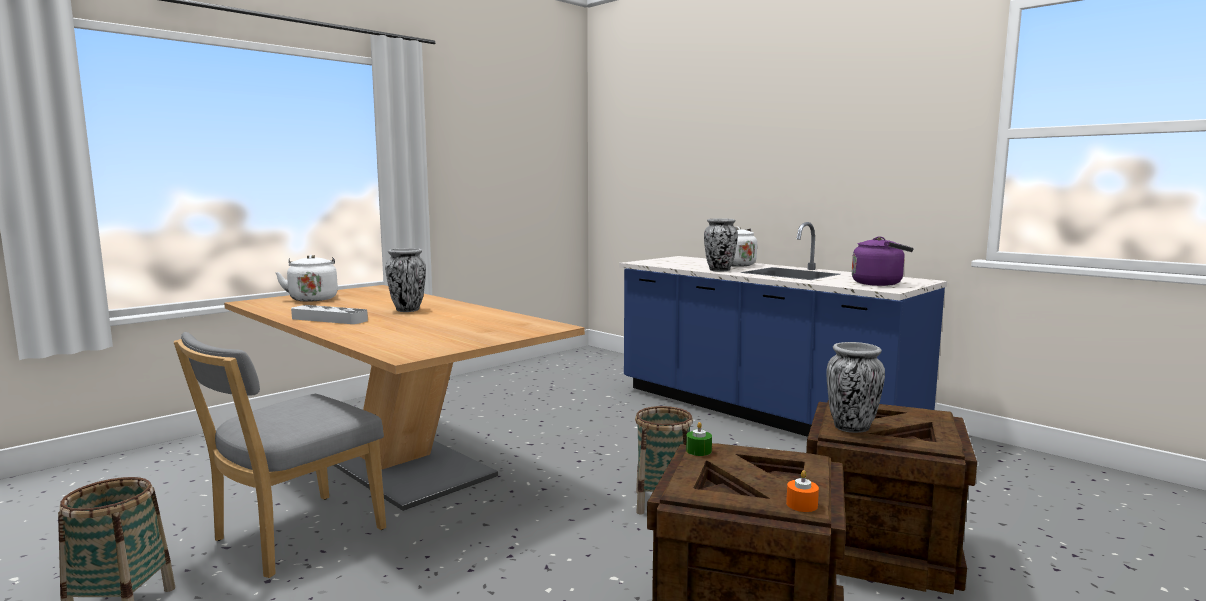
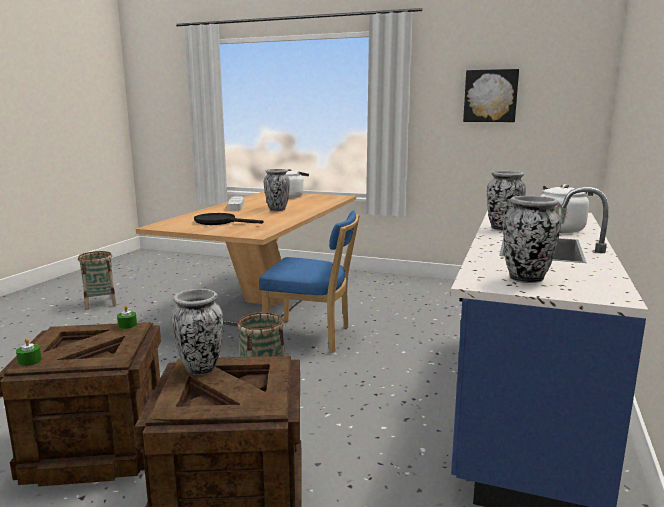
camera: 65 degrees right, 5 degrees up
(292, 537) = (166, 309): grey chair -> none
(441, 331) = (220, 222): none -> black frying pan
(498, 152) = (490, 96): none -> picture
(550, 456) = (312, 337): none -> blue chair
(802, 504) = (30, 361): orange candle -> green candle
(880, 283) = (526, 279): purple kettle -> vase

